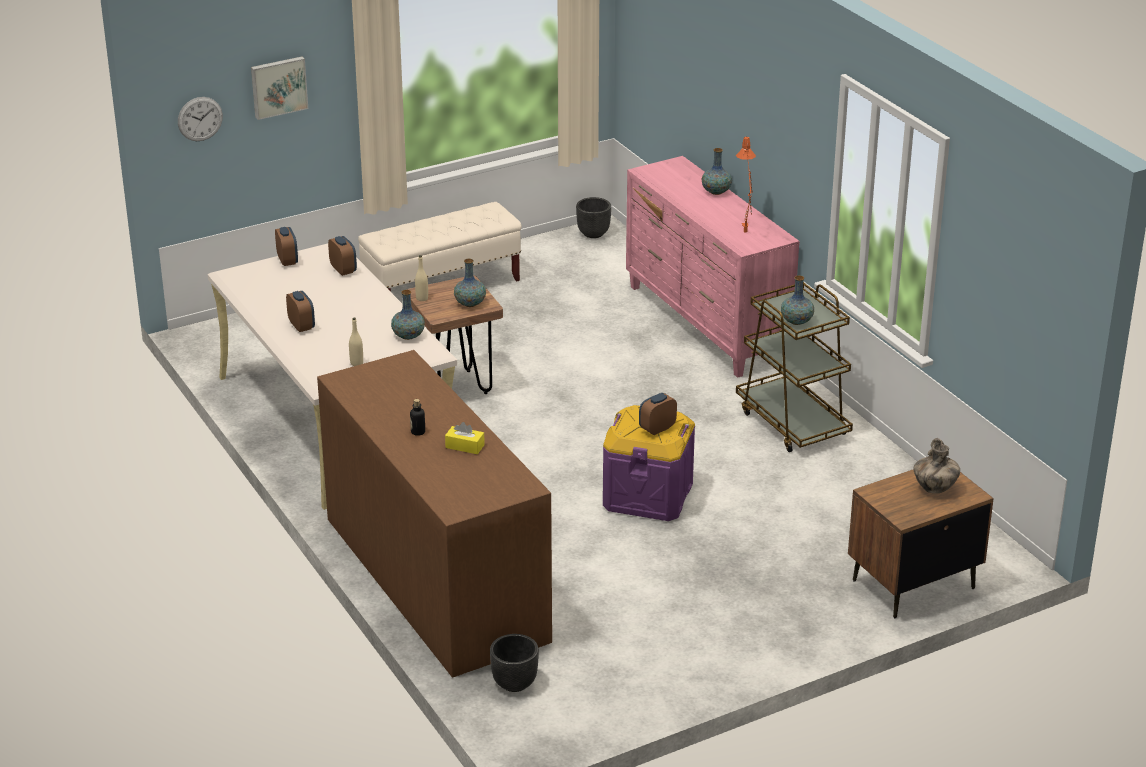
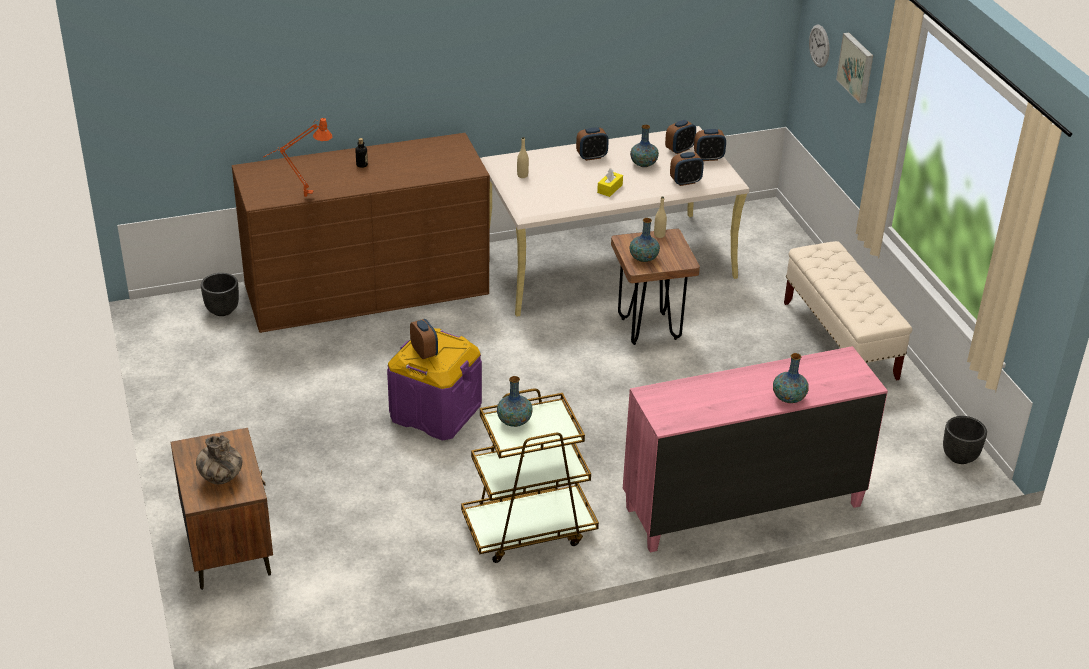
camera: 100 degrees right, 5 degrees up
(272, 277) = (679, 149): none -> alarm clock
(408, 336) = (559, 202): vase -> vase (643, 164)
(465, 446) = (331, 182): yellow tissue box -> yellow tissue box (609, 189)
(746, 235) = (677, 400): orange table lamp -> orange table lamp (301, 196)

